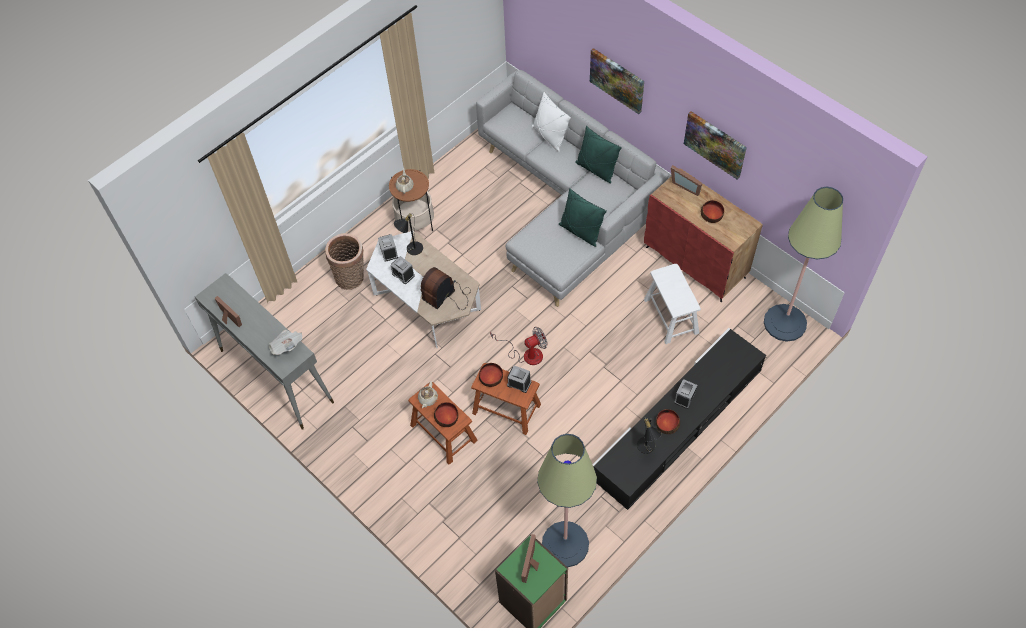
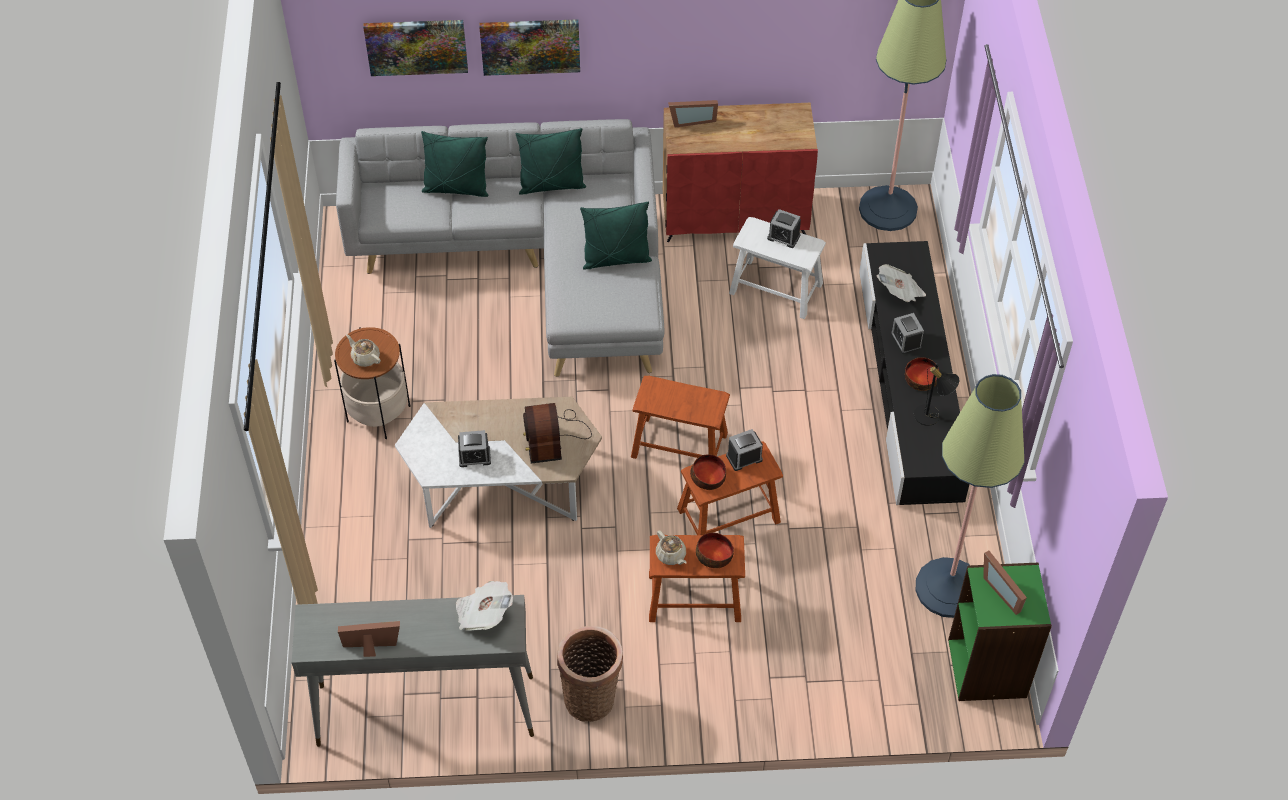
camera: 50 degrees left, 5 degrees down
(351, 277) = (377, 531): basket -> basket (591, 696)
(389, 252) = (425, 447): alarm clock -> alarm clock (783, 237)
(411, 248) = (447, 422): black table lamp -> none
(526, 354) = (679, 445): fan -> brown stool
(549, 136) = (456, 188): white pillow -> green pillow
(711, 215) = (752, 130): bowl -> none
(714, 370) = (899, 292): none -> newspaper
(715, 144) = (712, 39): picture -> picture (416, 46)

